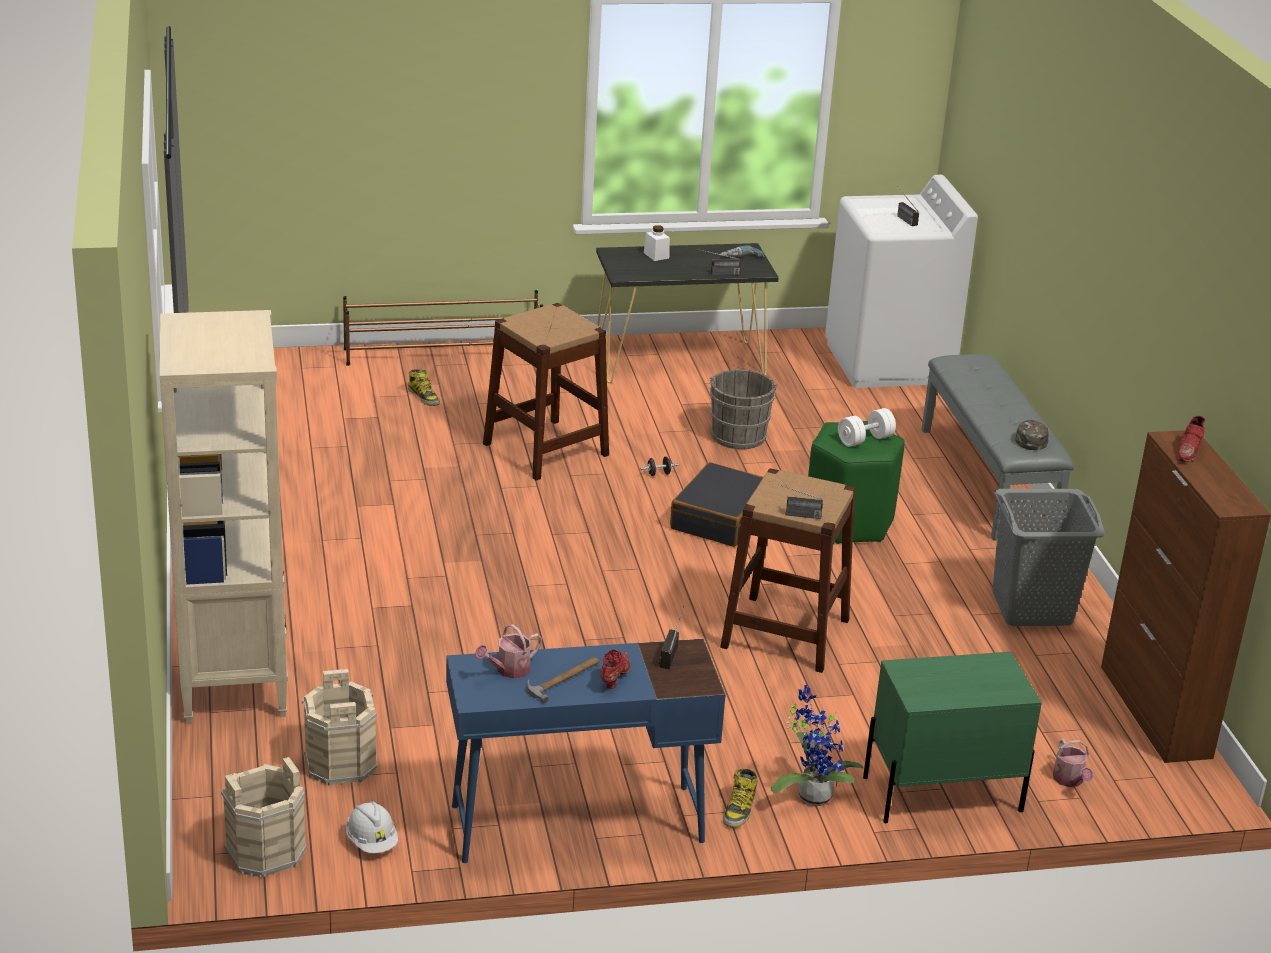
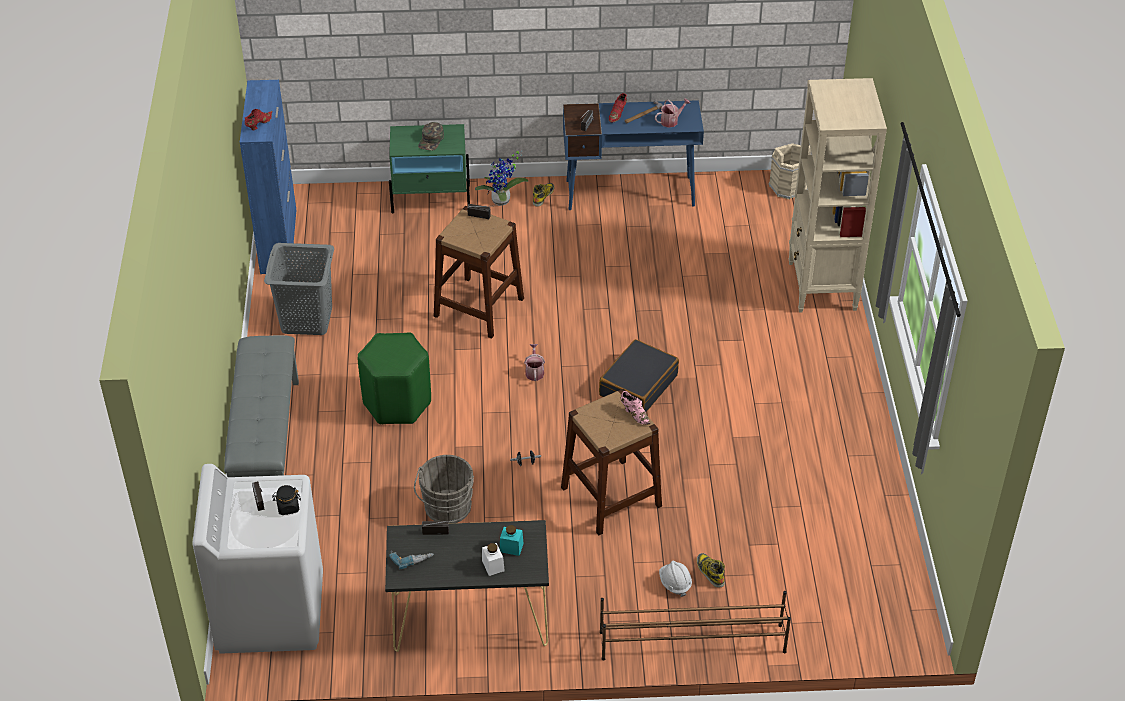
camera: 170 degrees left, 15 degrees up
(340, 763) = (755, 232): beige bucket -> none
(372, 842) = (735, 189): white hard hat -> white hard hat (675, 583)
(525, 329) = (634, 414): none -> pink shoe
(641, 265) = (511, 547): none -> turquoise jar
(721, 519) = (490, 411): black suitcase -> black suitcase (638, 385)
(865, 440) = (388, 351): white dumbbell -> none
(874, 217) = (288, 507): none -> black jar
(1030, 438) = (260, 353): green cap -> green cap (431, 140)
(1070, 780) = (356, 202): watering can -> watering can (534, 371)
(1155, 712) = (278, 241): brown cabinet -> blue cabinet

